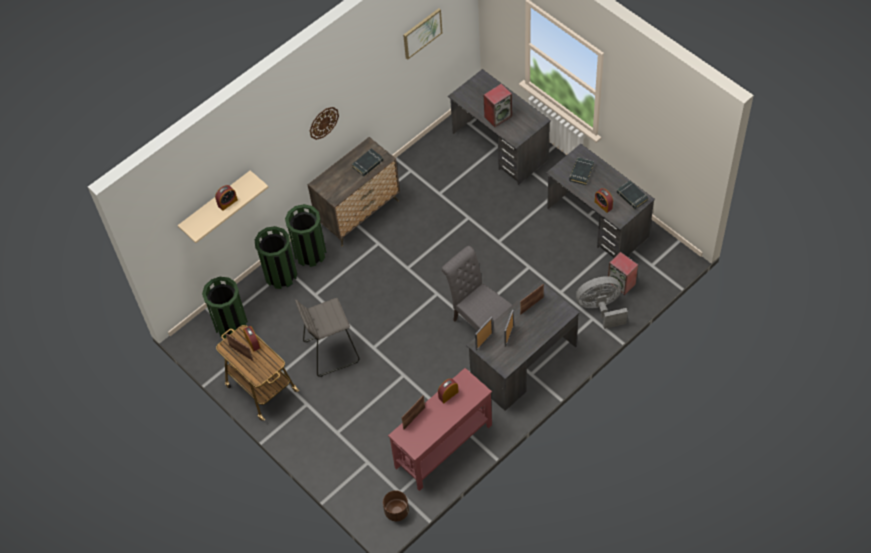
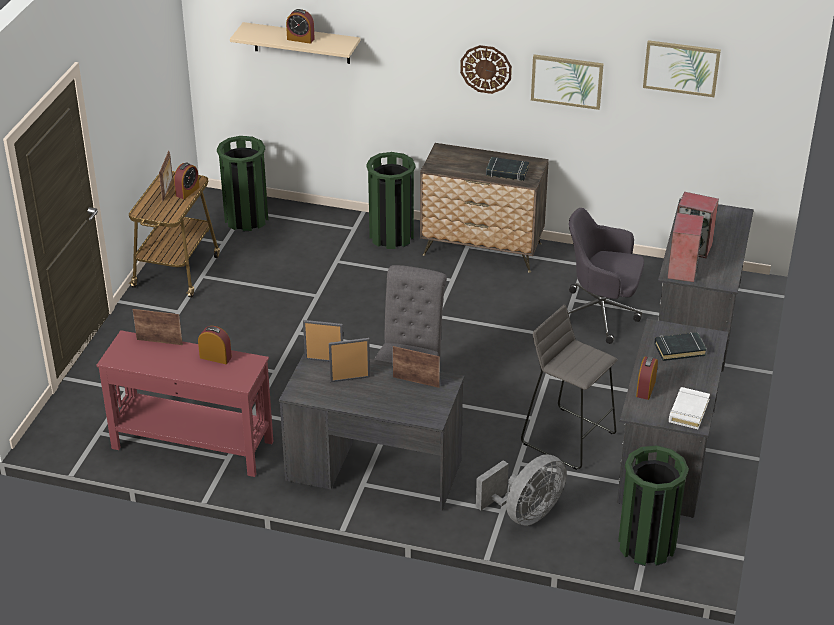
camera: 55 degrees right, 20 degrees down
(281, 275) = (342, 227): green trash can -> green trash can (646, 545)
(331, 351) = (266, 302): grey stool -> grey stool (568, 437)
(367, 90) = (567, 81): none -> picture
(396, 511) = (69, 440): brown planter -> none
(462, 187) = (601, 314): none -> grey office chair
(601, 309) = (525, 513): grey fan -> grey fan turned 90 degrees clockwise
(622, 283) = (588, 519): speaker -> speaker (683, 270)
(632, 196) = (688, 411): black book -> white book

